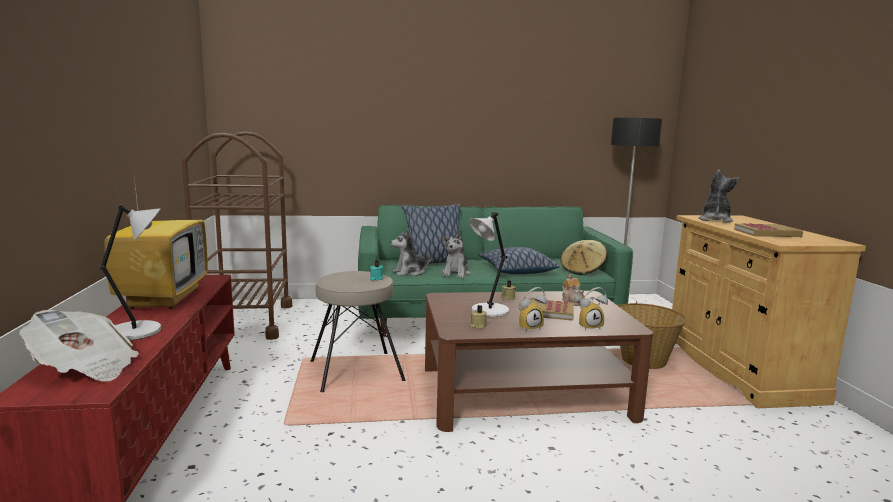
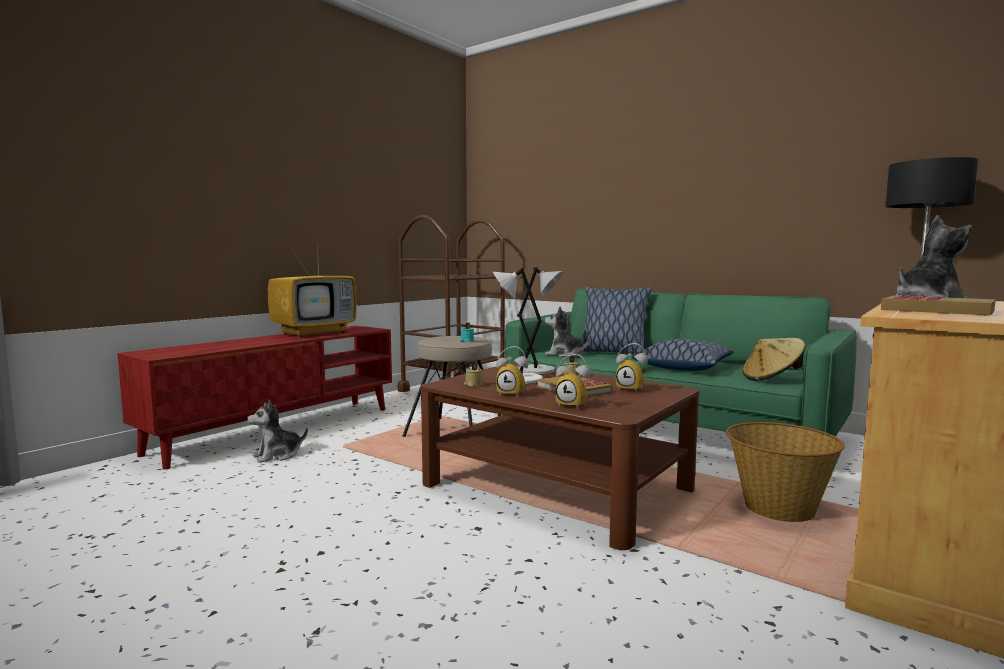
camera: 45 degrees right, 5 degrees down
(85, 368) = (185, 349): newspaper -> none
(138, 331) = (253, 342): grey table lamp -> grey table lamp (537, 371)
(456, 273) = (604, 360): plush toy -> plush toy (277, 455)
(572, 301) = (632, 389): teapot -> alarm clock

